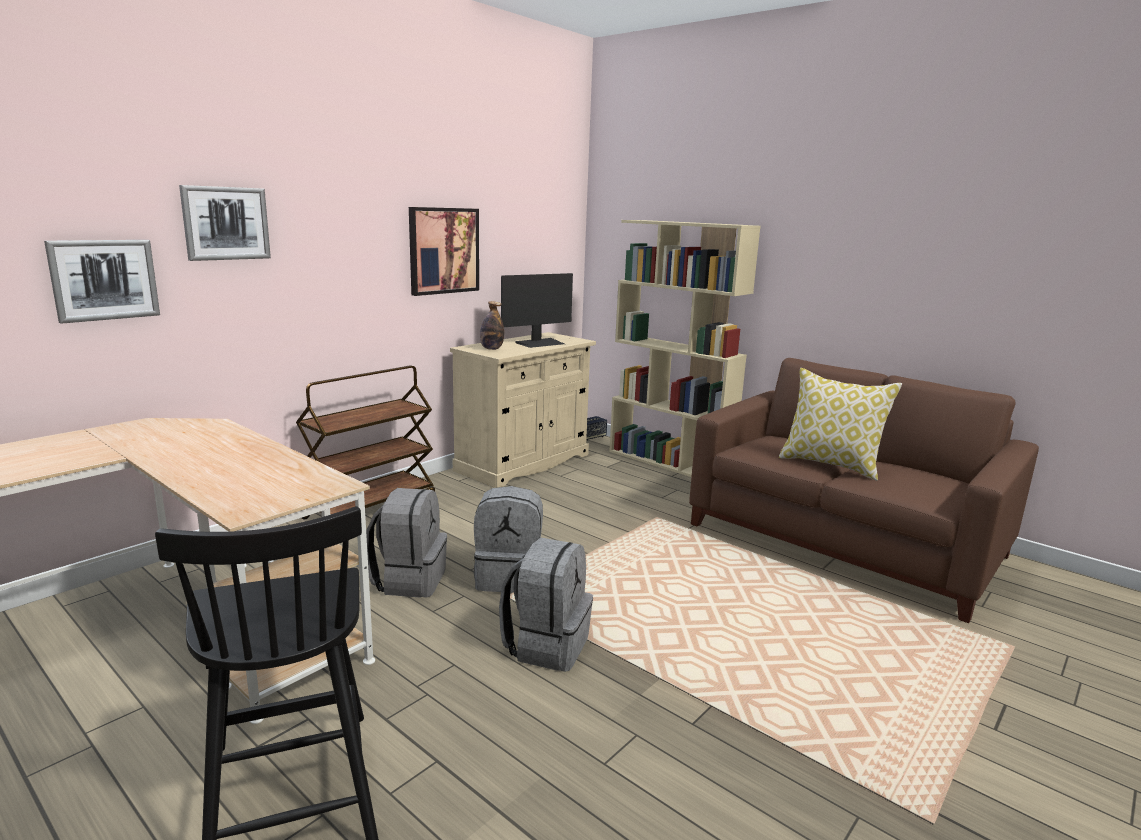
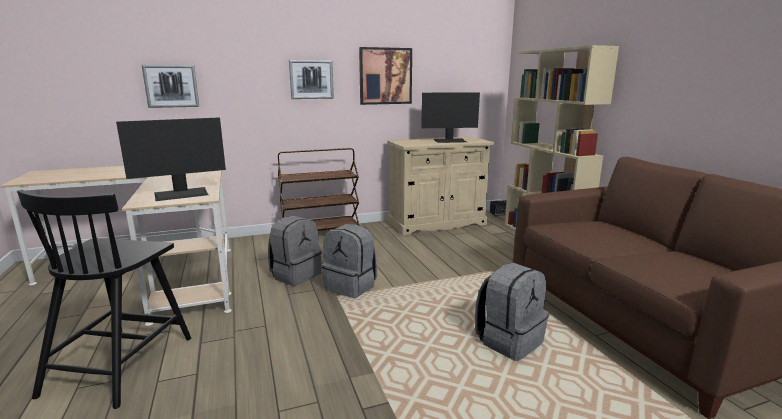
camera: 30 degrees right, 0 degrees up
(226, 223) = (238, 56): picture -> picture (311, 79)
(282, 484) = (182, 194): none -> monitor
(491, 349) = (411, 142): bottle -> none
(546, 645) = (327, 330): grey backpack -> grey backpack (508, 341)
(831, 465) = (619, 246): pillow -> none

